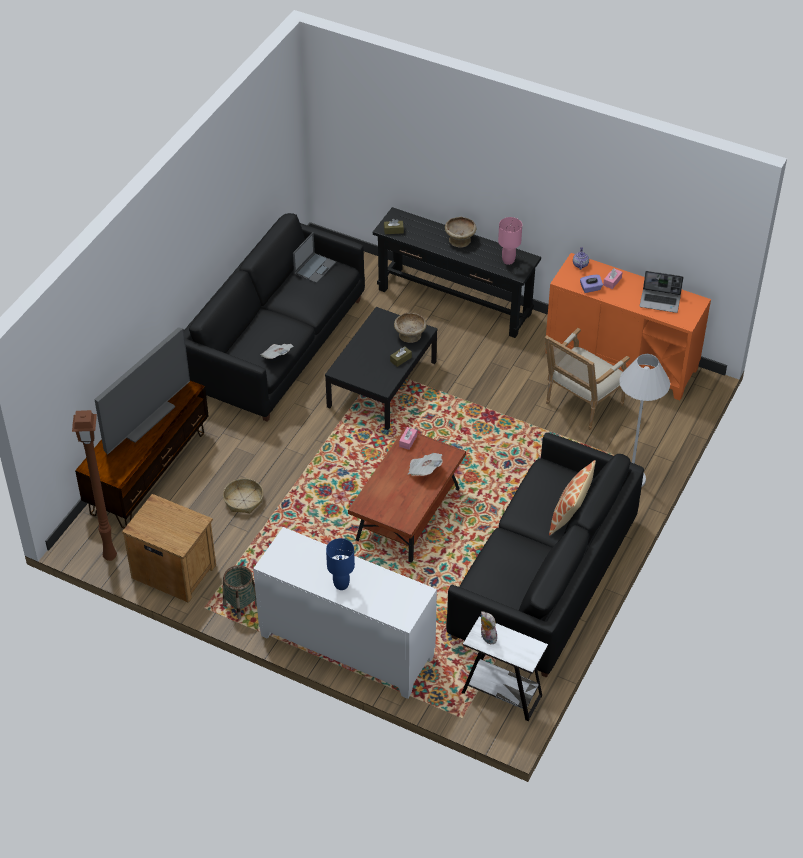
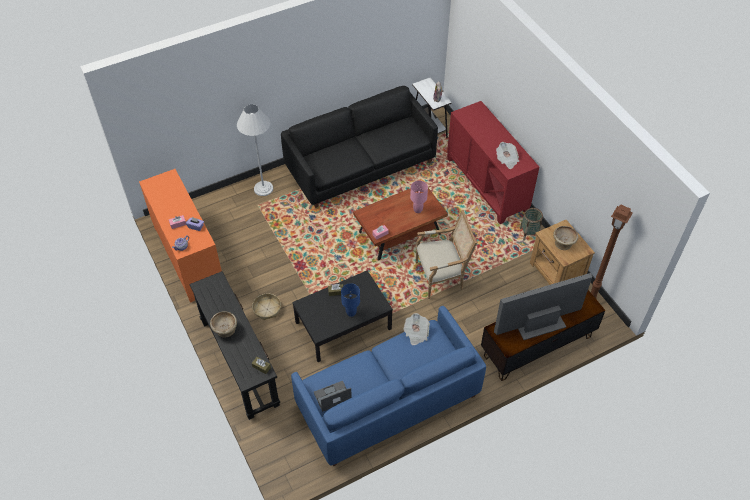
camera: 145 degrees left, 5 degrees up
(243, 500) = (488, 293): basket -> basket (267, 309)
(276, 344) = (387, 400): black sofa -> blue sofa
(341, 584) = (497, 136): blue table lamp -> blue table lamp (351, 312)
(346, 647) = (487, 185): white cabinet -> red cabinet
(410, 336) = (314, 306): beige bowl -> beige bowl (563, 243)
(424, 470) = (386, 212): newspaper -> newspaper (507, 160)
(508, 260) = (212, 293): pink table lamp -> pink table lamp (417, 210)
(570, 516) = (335, 145): pillow -> none
(580, 405) = (242, 243): armchair -> armchair (442, 276)
(660, 301) = (168, 195): laptop -> none

